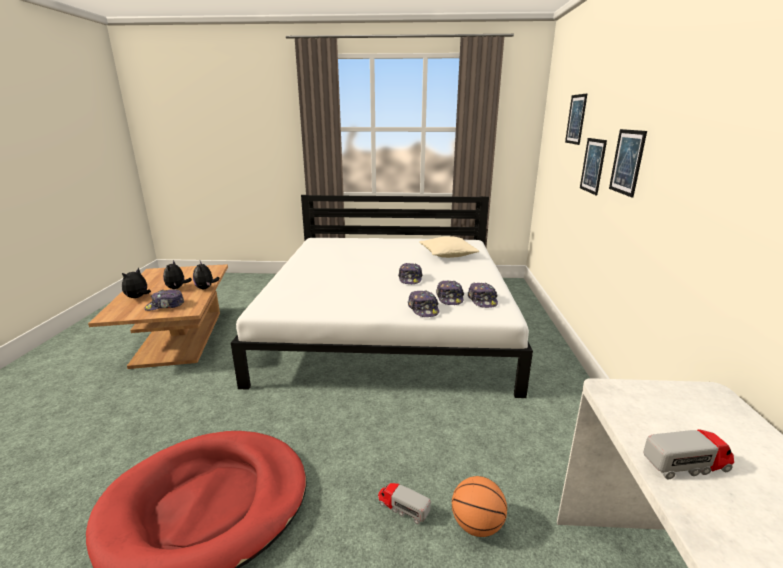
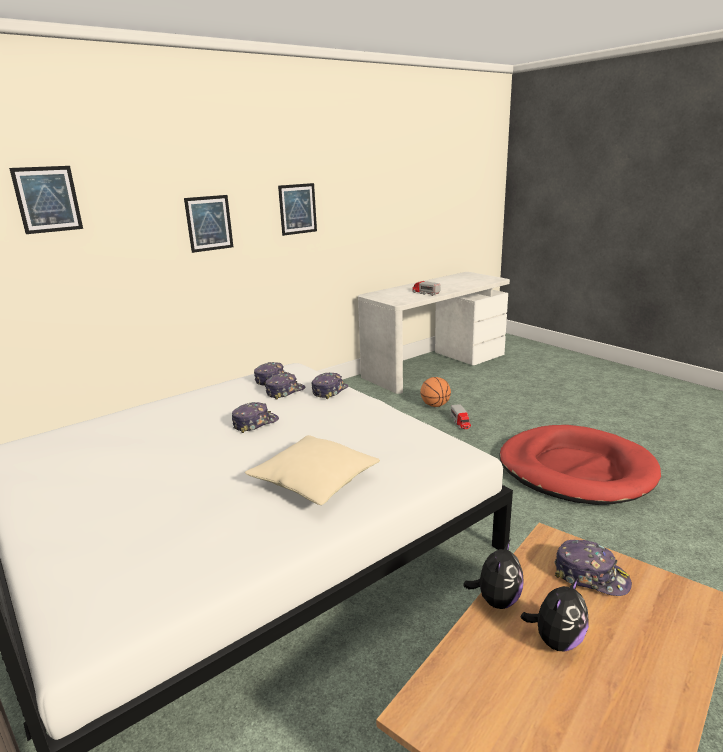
camera: 130 degrees left, 0 degrees up
(138, 297) = (651, 647): plush toy -> none
(447, 254) = (115, 438): beige pillow -> beige pillow (314, 482)
(593, 165) = (139, 242): picture -> picture (297, 209)

